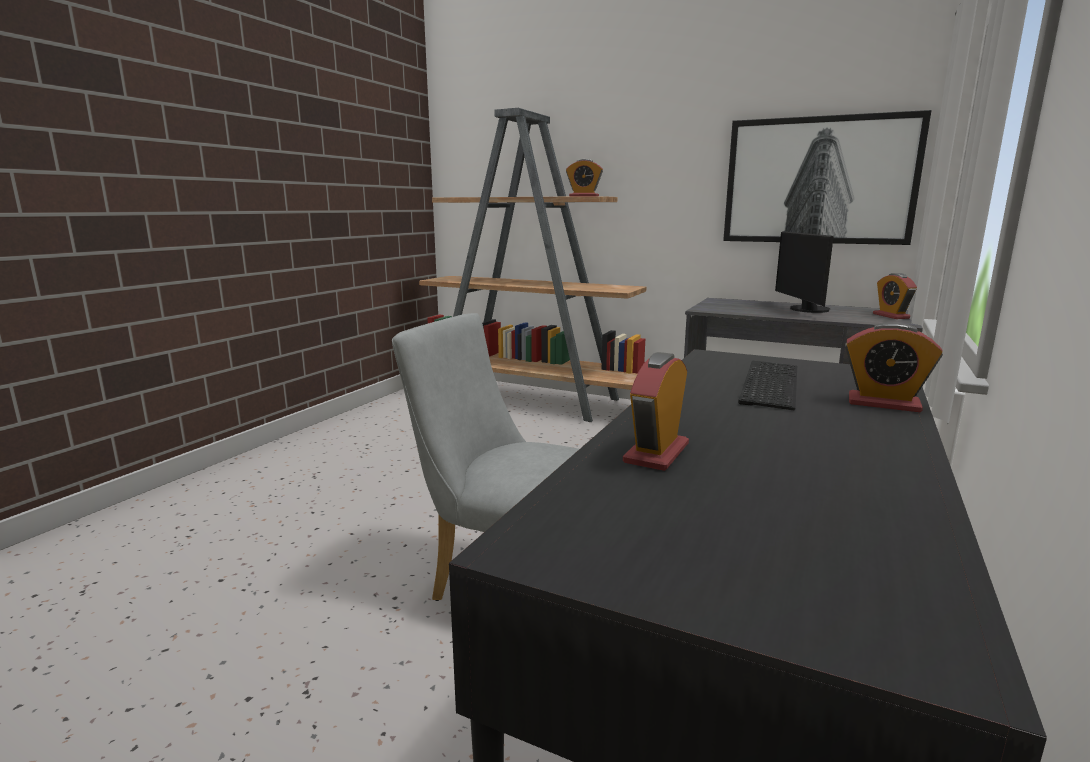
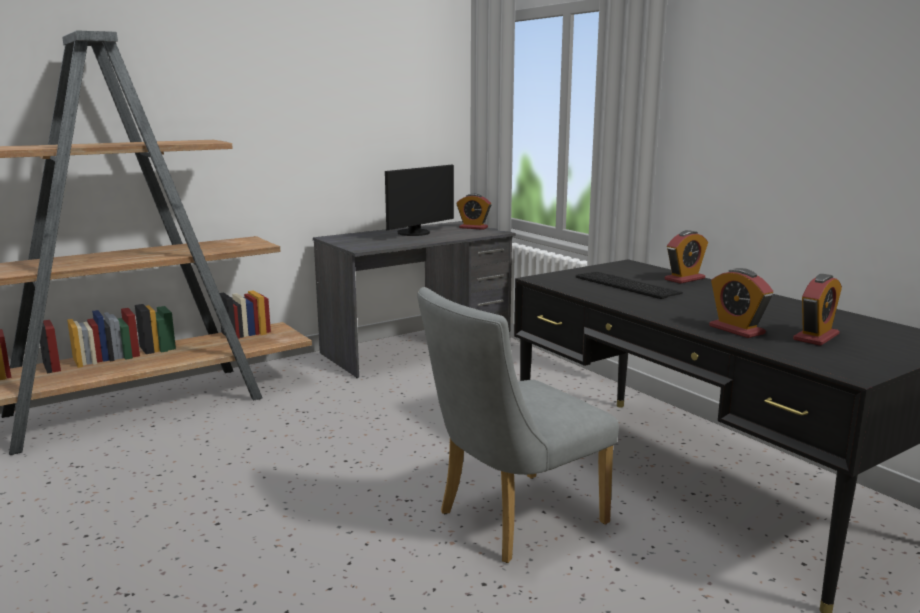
camera: 60 degrees left, 0 degrees up
(584, 196) = (183, 141): alarm clock -> alarm clock (816, 337)
(805, 309) = (416, 233): monitor -> monitor turned 75 degrees counterclockwise
(819, 181) = (387, 119): picture -> none

